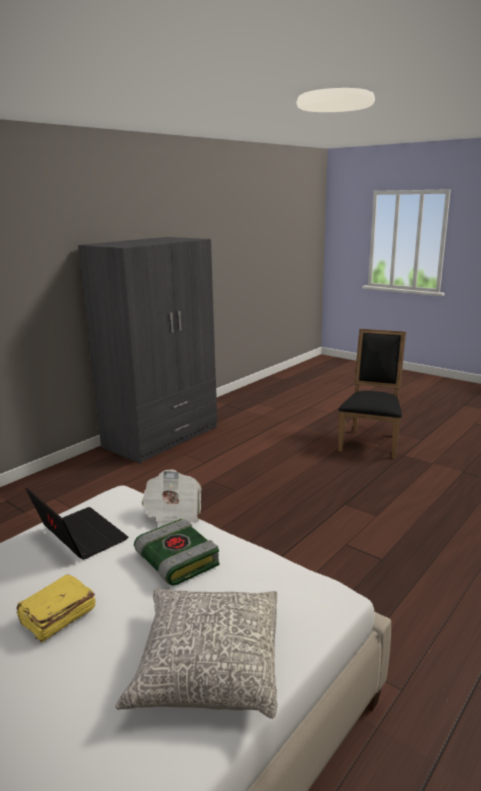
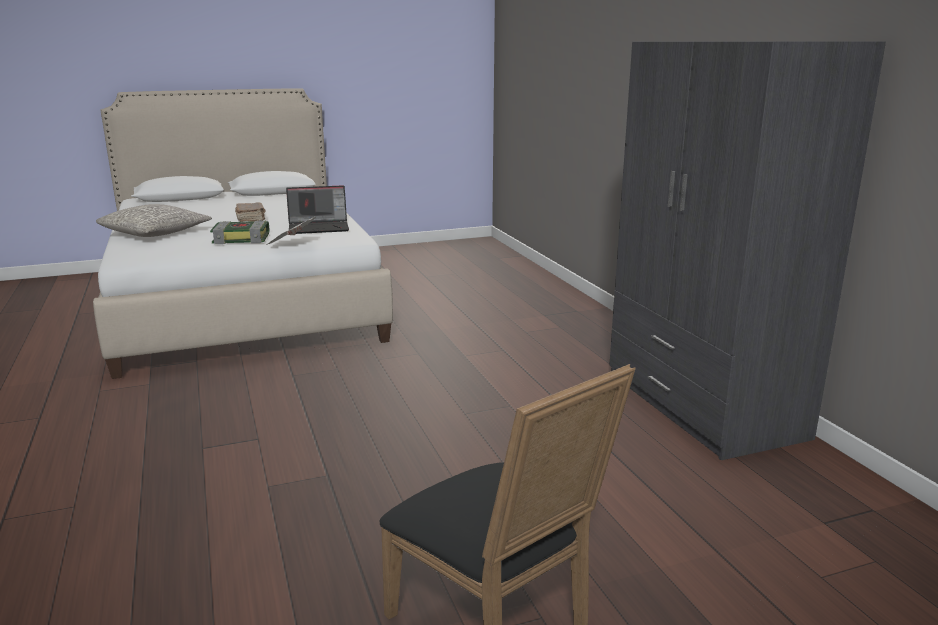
camera: 120 degrees right, 0 degrees up
(57, 617) = (251, 219): yellow book -> brown book

